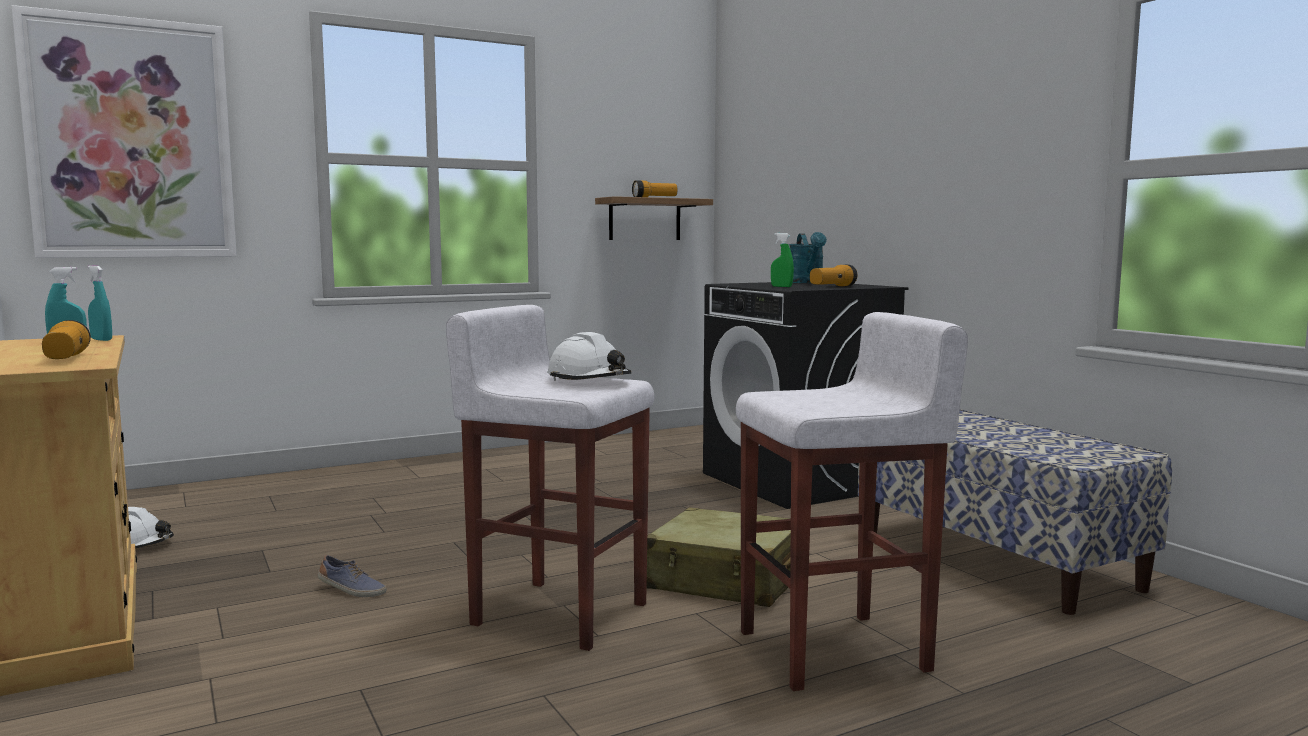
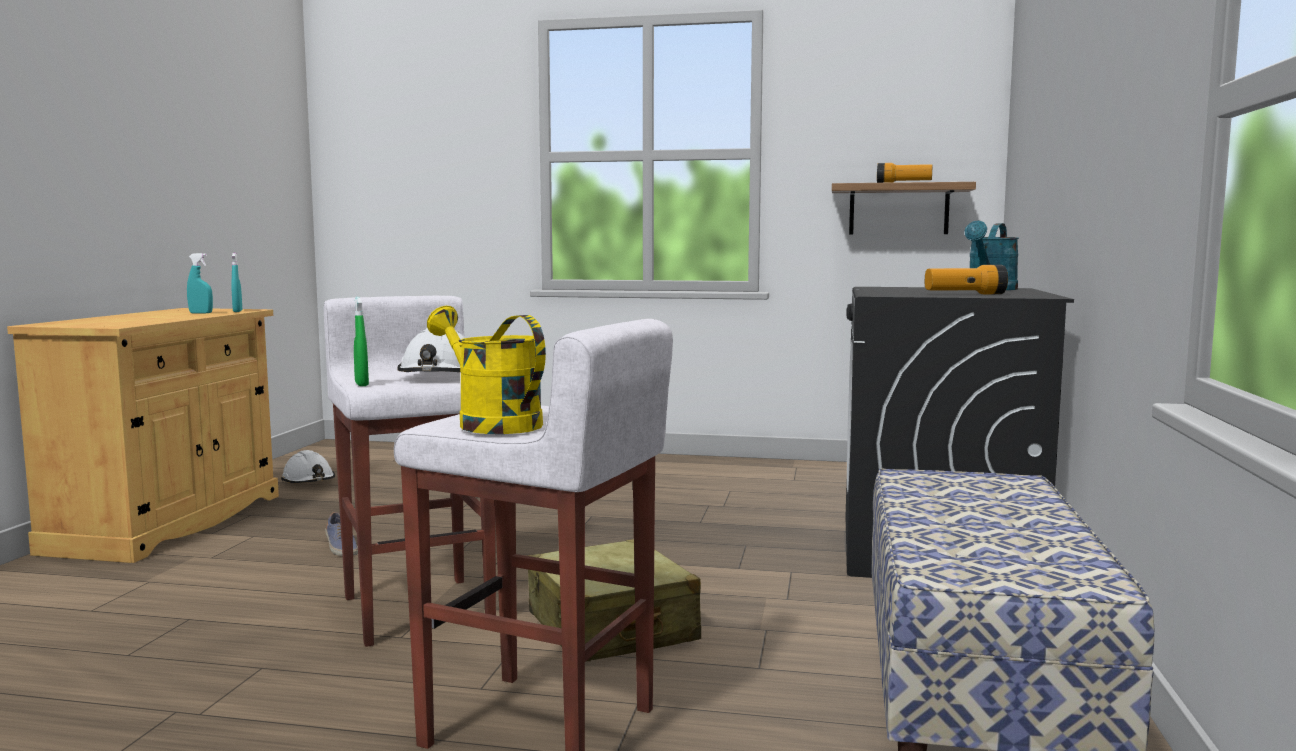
camera: 40 degrees right, 0 degrees up
(66, 358) = (138, 321): flashlight -> none
(131, 139) = (399, 151): picture -> none
(781, 286) = (898, 292): green spray bottle -> green spray bottle (361, 384)
(836, 404) = (490, 423): none -> yellow watering can

